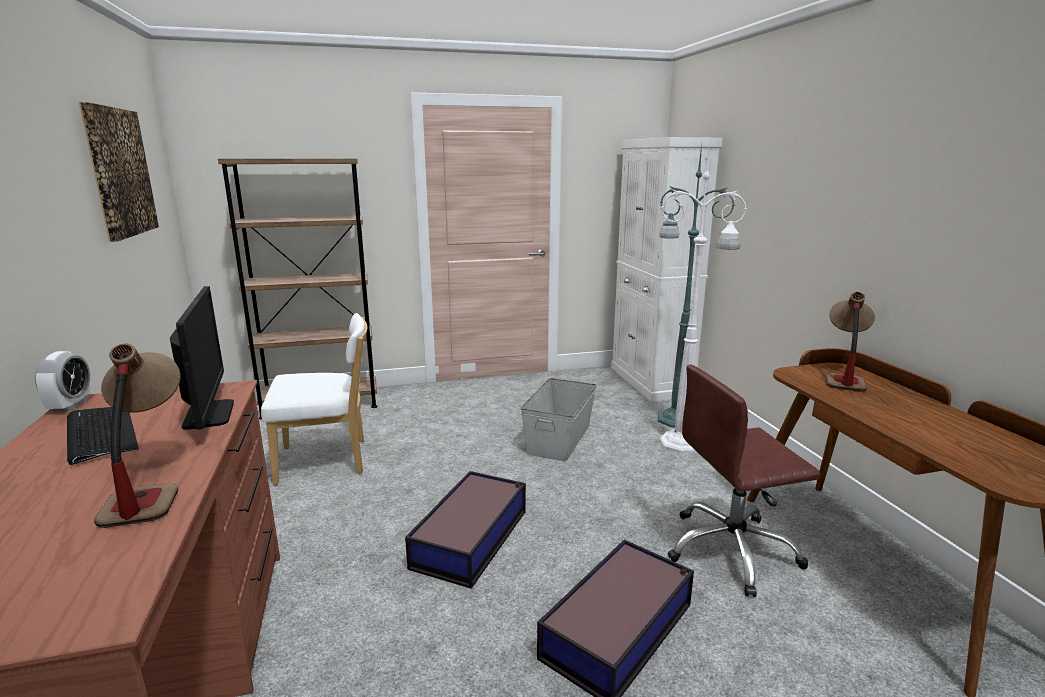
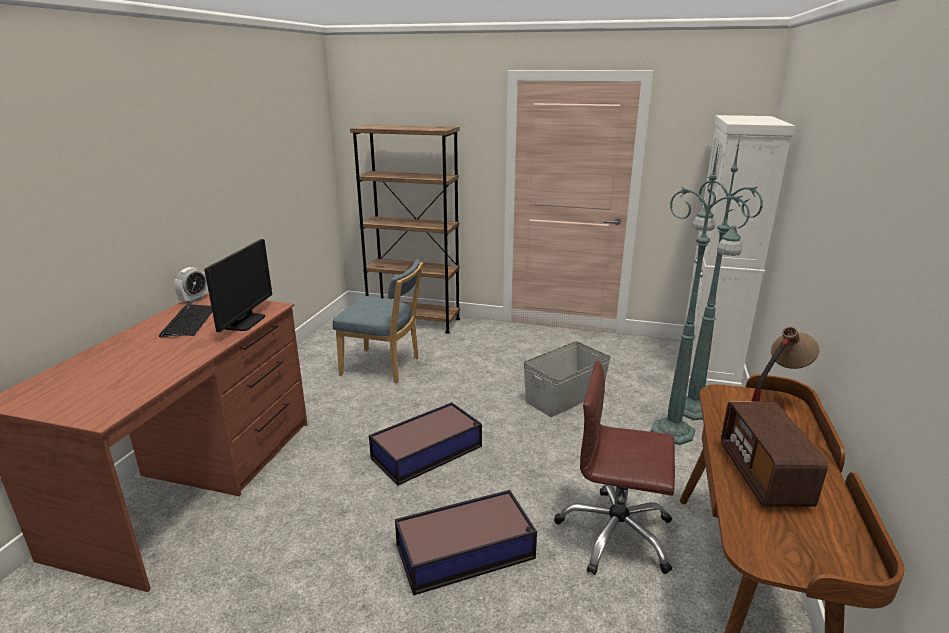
camera: 30 degrees right, 5 degrees up
(119, 172) = (275, 142): picture -> none
(149, 488) = (175, 360): table lamp -> none
(327, 460) = (384, 367): white chair -> blue chair
(683, 443) = (674, 433): white floor lamp -> green floor lamp
(920, 425) = (763, 476): none -> radio

